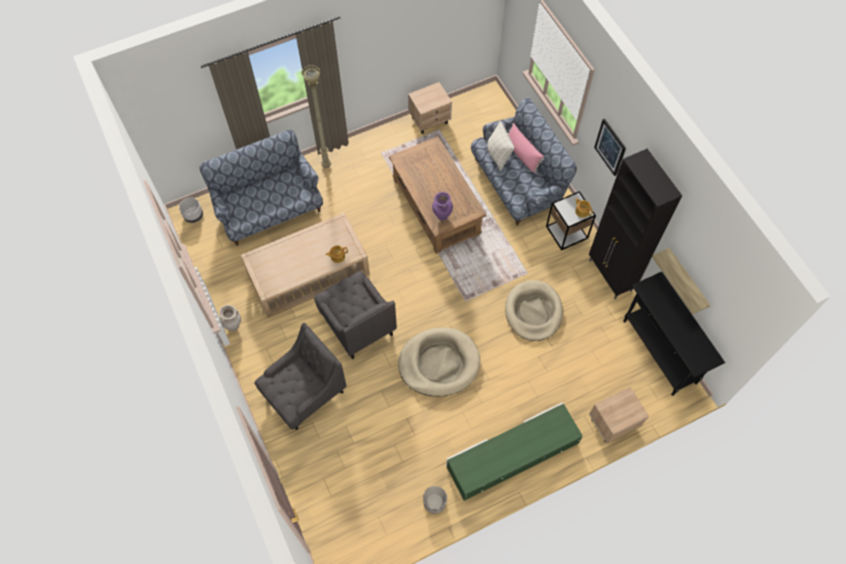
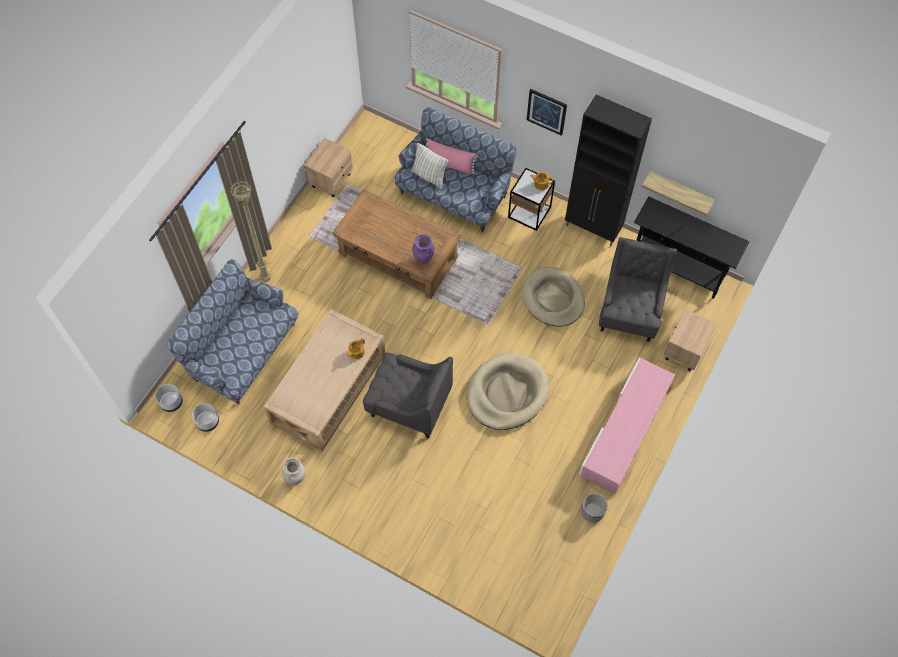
camera: 35 degrees left, 0 degrees up
(206, 245) = (207, 422): none -> grey planter
(304, 394) = (410, 496): grey armchair -> grey armchair (630, 311)
(512, 455) = (625, 430): green tv stand -> pink tv stand

